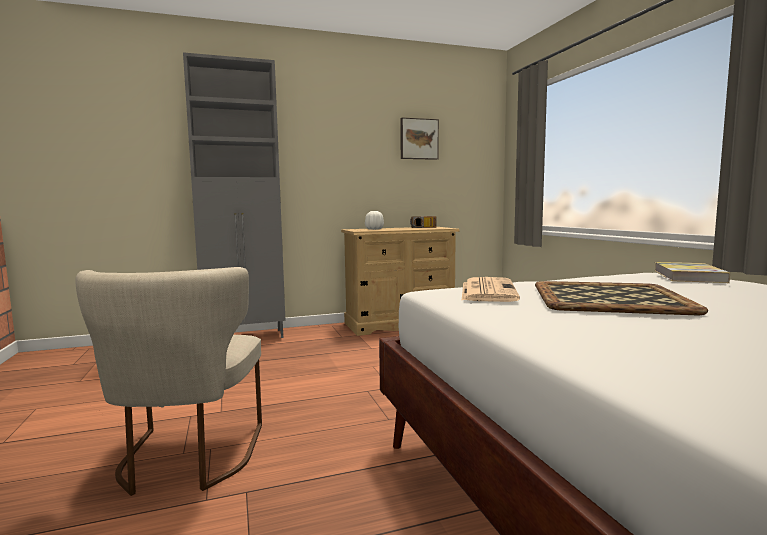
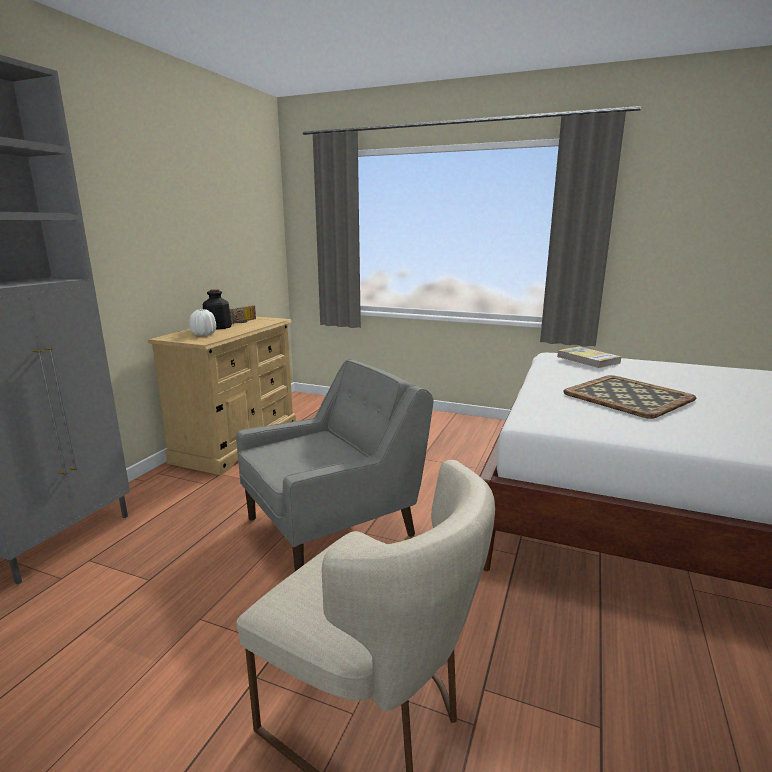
camera: 50 degrees left, 10 degrees up
(358, 379) = (333, 526): none -> grey armchair
(396, 228) = (217, 327): none -> bottle
(418, 139) = (213, 205): picture -> none
(487, 291) = (564, 410): newspaper -> none

